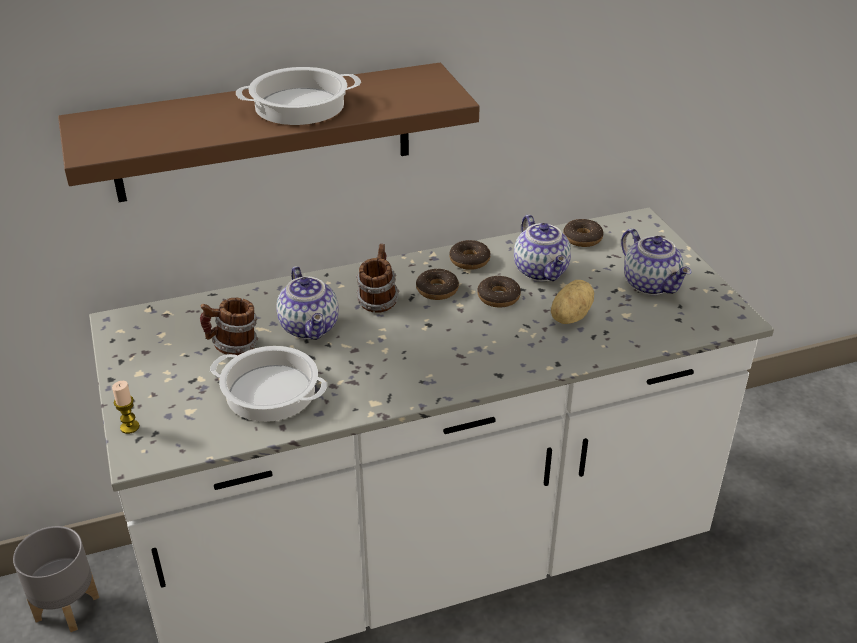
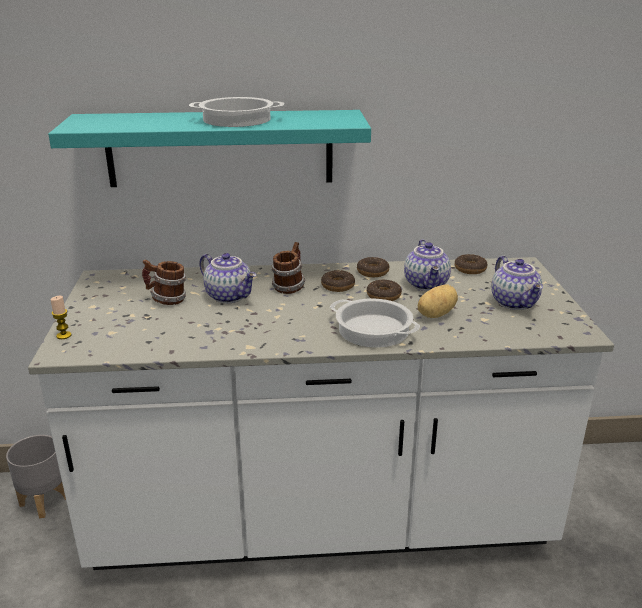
camera: 15 degrees right, 10 degrees down
(264, 133) = (220, 148): brown shelf -> turquoise shelf
(271, 391) = (177, 329): cooking pot -> cooking pot (374, 330)
(311, 327) = (230, 296): teapot -> teapot turned 45 degrees counterclockwise

